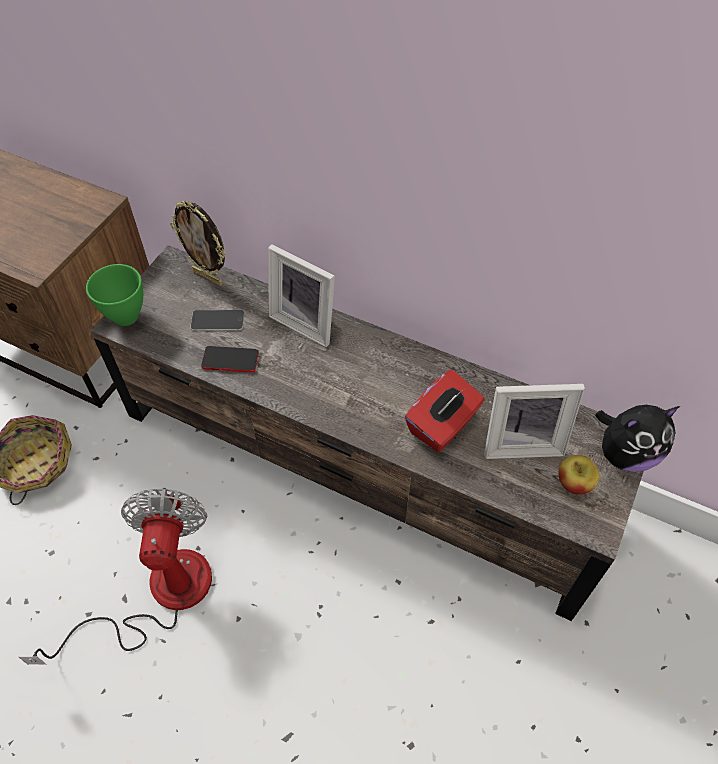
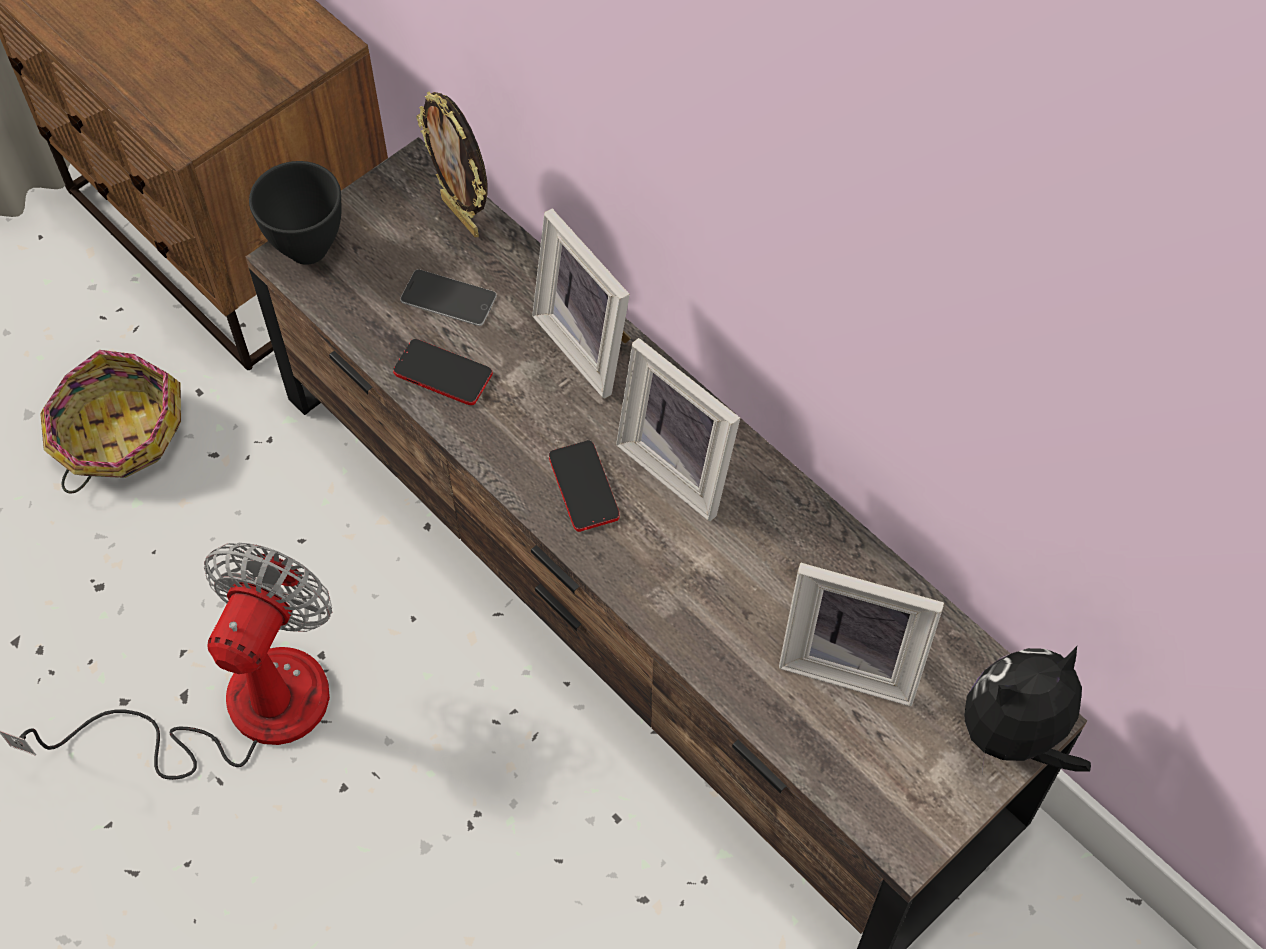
camera: 20 degrees right, 5 degrees up
(127, 316) = (309, 247): green bowl -> black bowl
(335, 396) = (583, 487): none -> phone
(383, 369) = (682, 465): none -> picture frame
(442, 425) = (736, 590): red tissue box -> none
(574, 483) = (905, 756): apple -> none
(625, 454) = (1015, 737): plush toy -> plush toy turned 150 degrees clockwise

